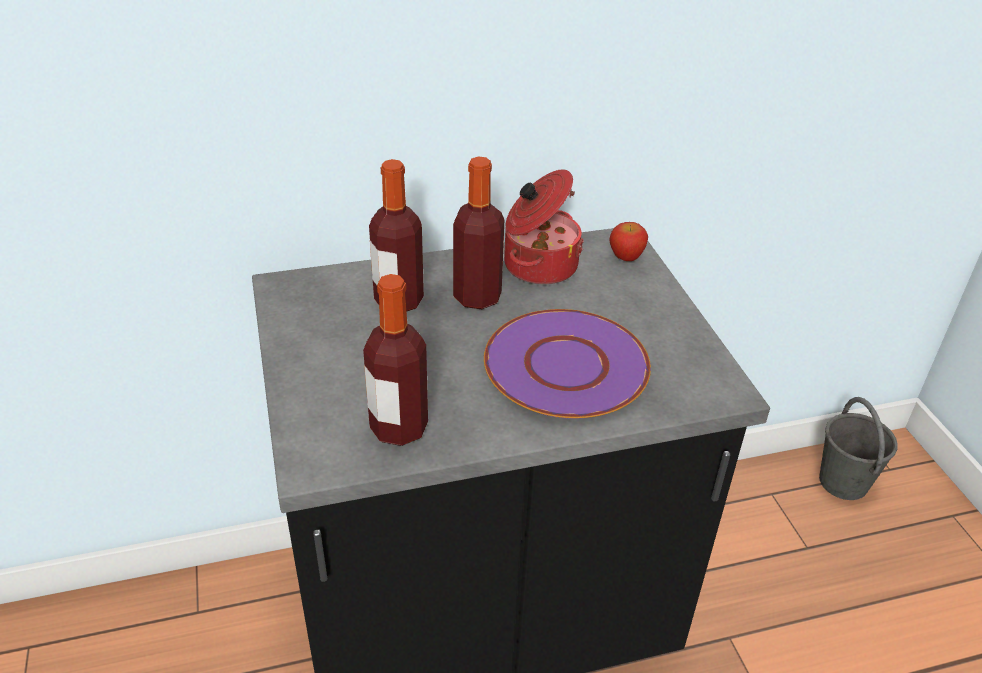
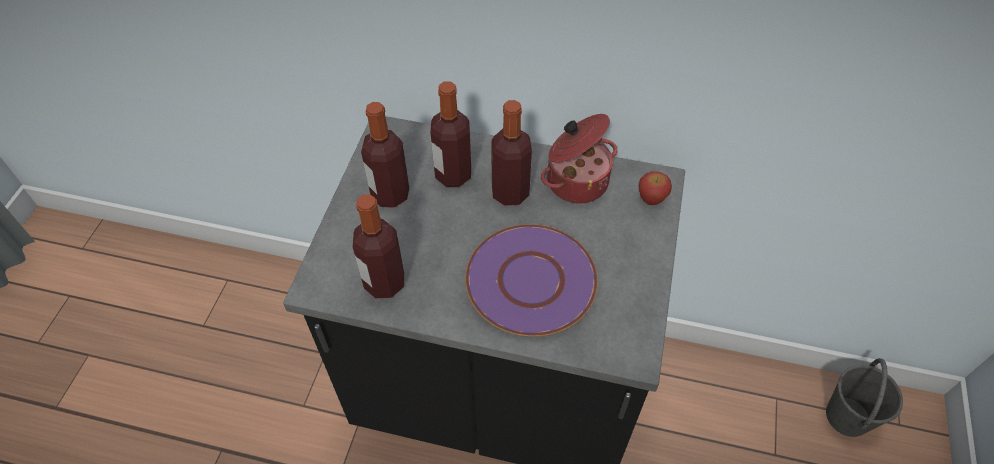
camera: 30 degrees right, 15 degrees up
(337, 342) = (390, 194): none -> bottle

